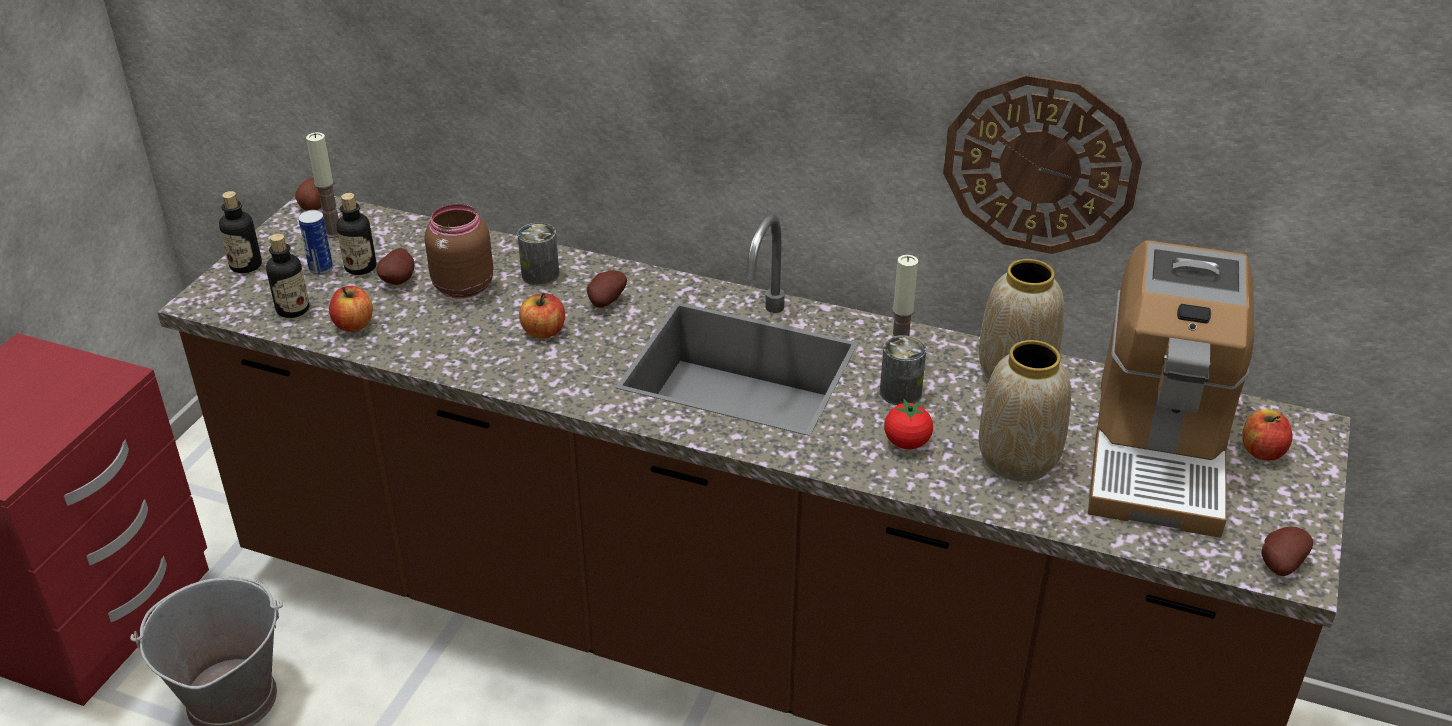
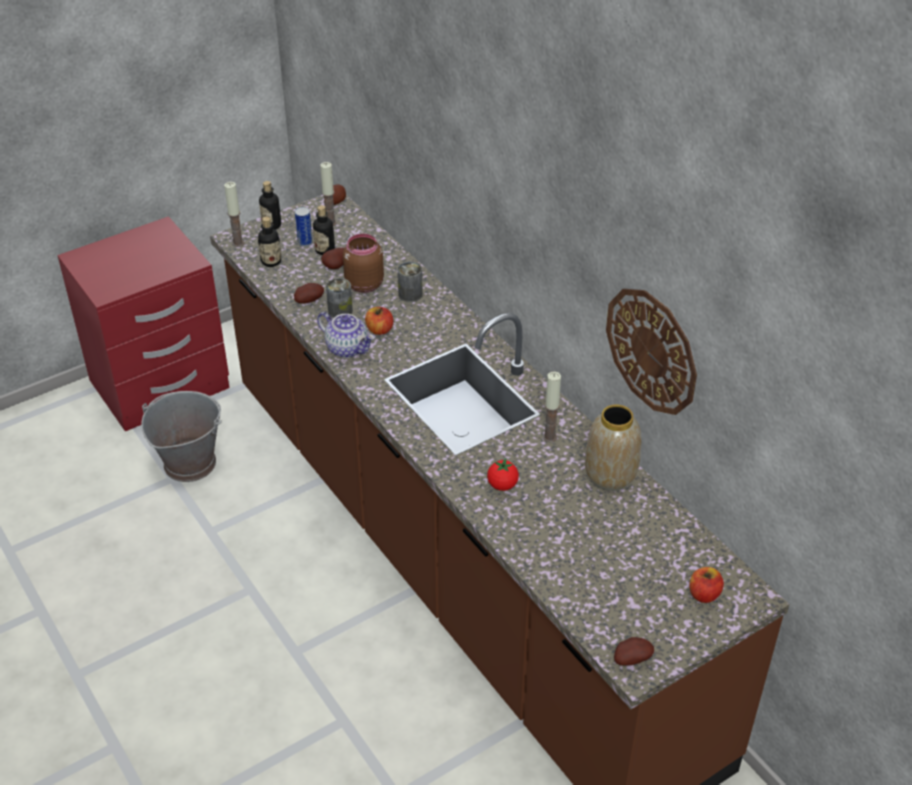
camera: 35 degrees right, 5 degrees up
(215, 305) = (238, 243): none -> candle
(354, 324) = (291, 283): apple -> none
(523, 371) = (348, 348): none -> teapot
(605, 302) = (428, 326): potato -> potato (309, 301)
(900, 392) = (531, 455): can -> can (340, 311)
(1018, 460) = (552, 526): vase -> none
(1158, 451) = (640, 561): coffee machine -> none

